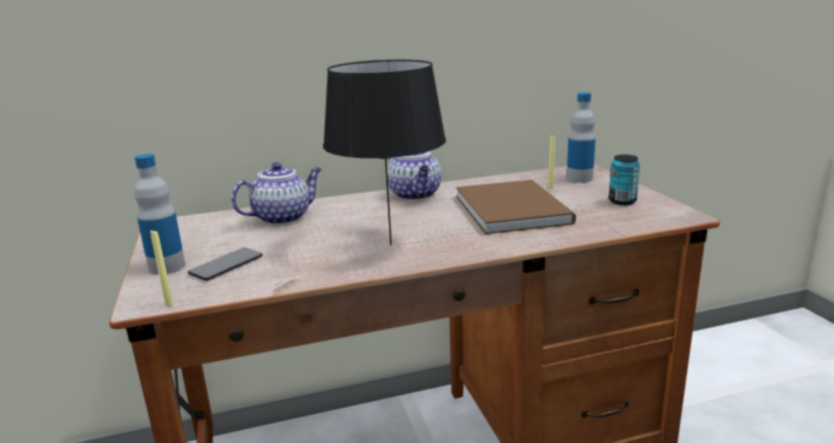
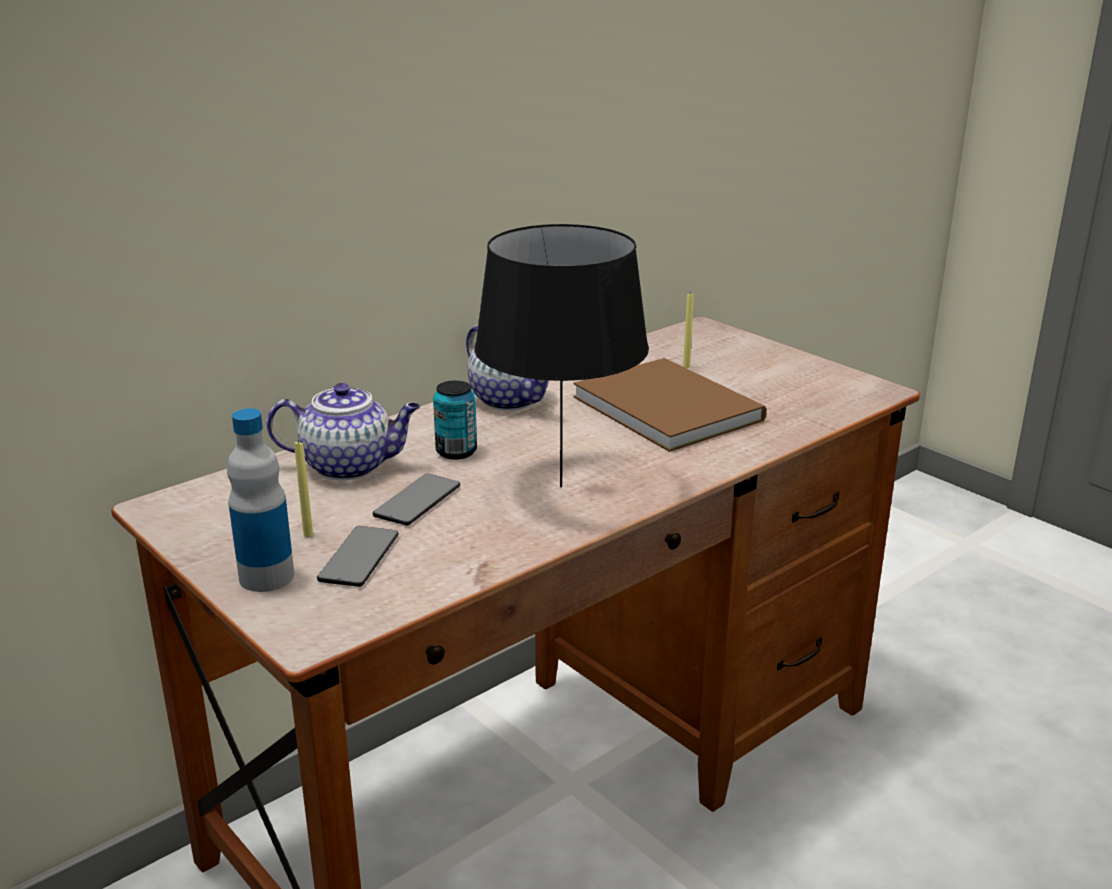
camera: 25 degrees left, 5 degrees up
(169, 305) = (350, 631): yellow candle -> yellow candle (308, 534)
(283, 217) = (350, 466): teapot -> teapot turned 60 degrees clockwise
(296, 240) = (417, 501): none -> phone
(579, 178) = (709, 346): bottle -> none
(622, 201) = (792, 377): can -> can (456, 451)

